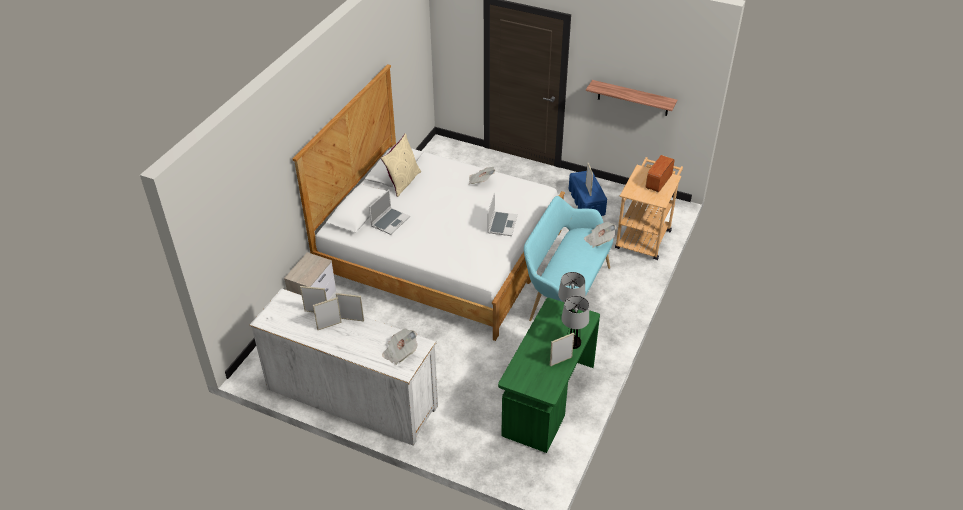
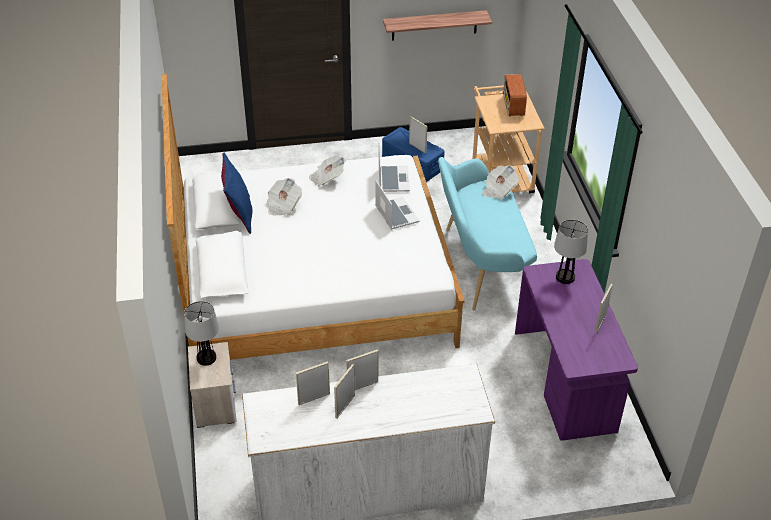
camera: 35 degrees left, 0 degrees up
(390, 221) = (270, 264): laptop -> laptop (393, 179)
(400, 353) = (453, 395): newspaper -> newspaper (283, 205)
(402, 182) = (239, 215): beige pillow -> blue pillow
(547, 400) = (566, 380): green desk -> purple desk
(573, 343) = (593, 299): table lamp -> table lamp (207, 358)

